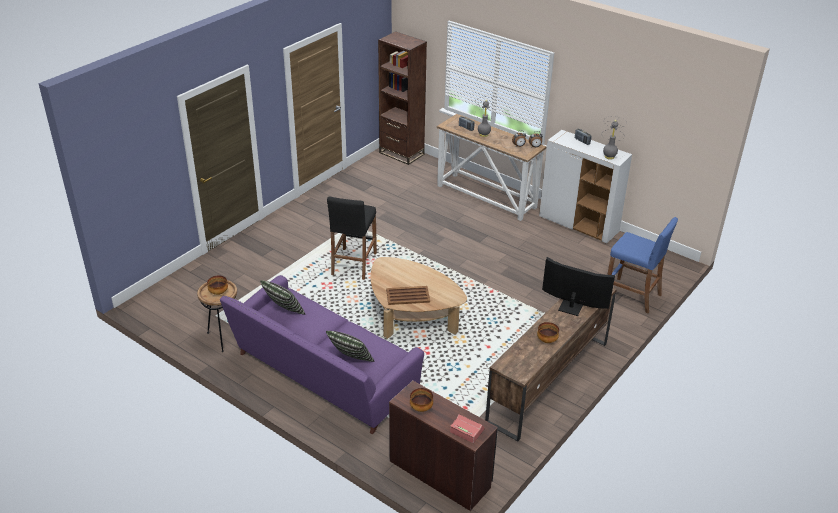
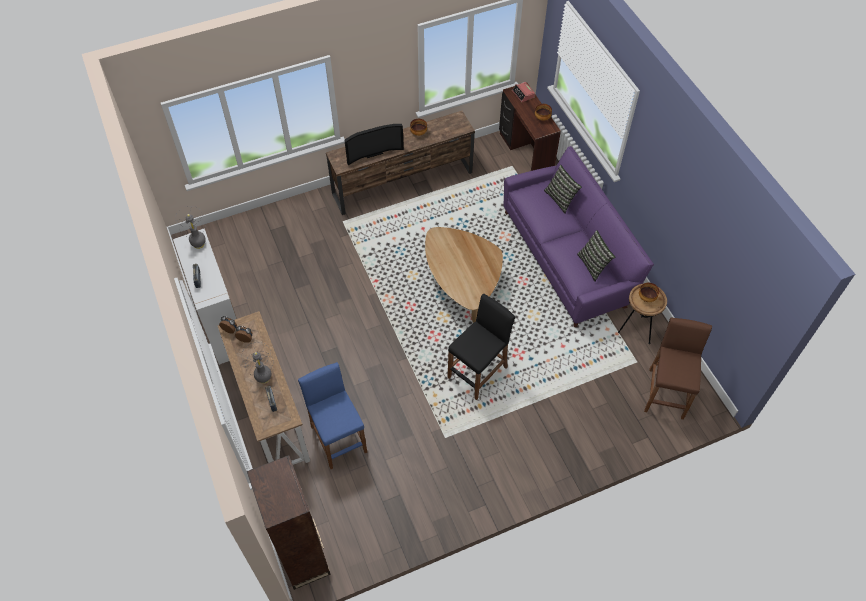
camera: 150 degrees left, 20 degrees up
(181, 303) = (666, 393): none -> brown stool
(407, 296) = (475, 253): brown tray -> none
(572, 305) = (373, 152): television -> television turned 75 degrees counterclockwise
(632, 296) = (264, 225): blue stool -> blue stool (338, 439)

